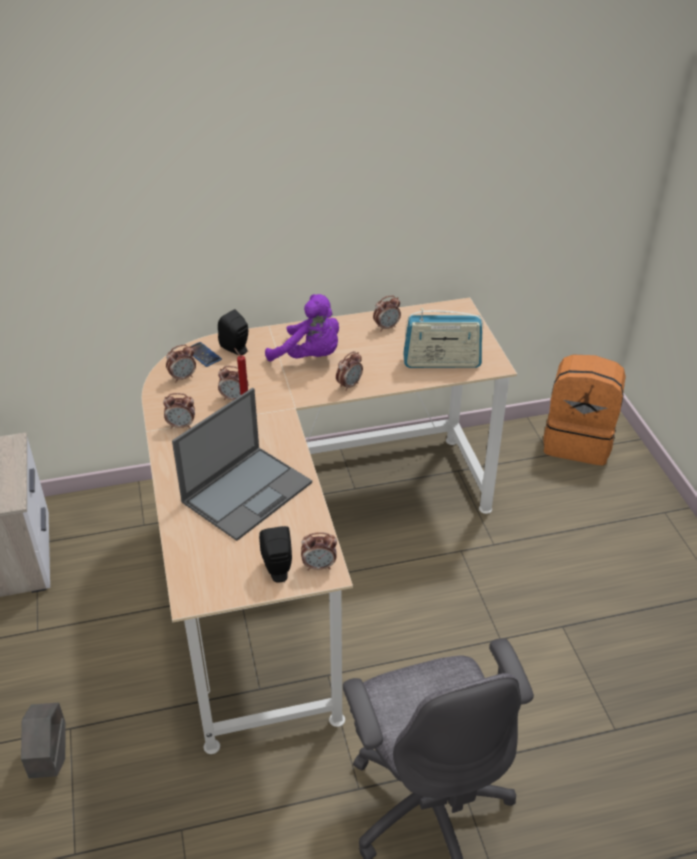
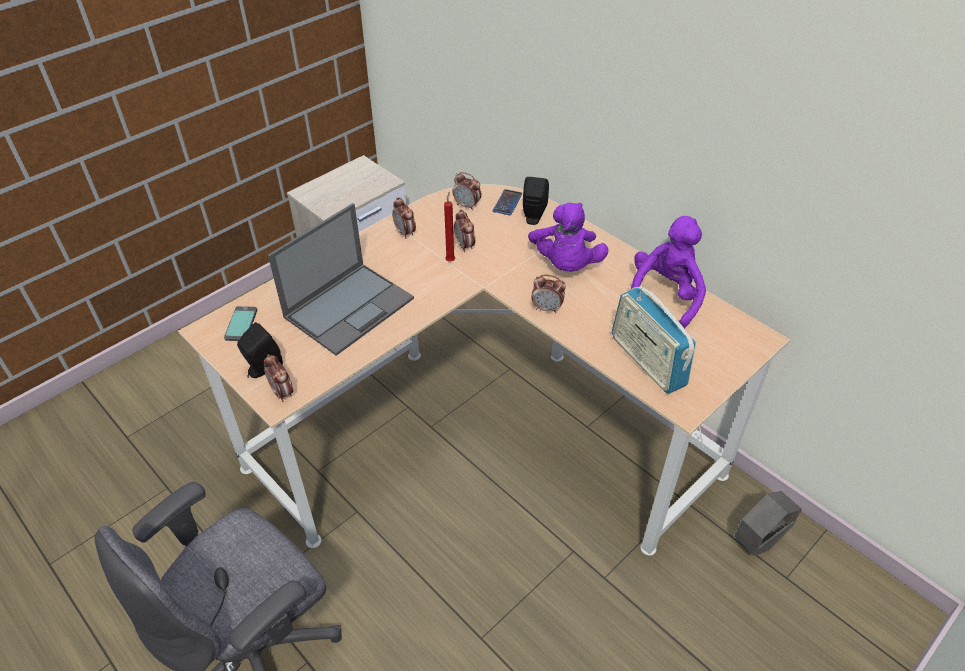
camera: 60 degrees right, 5 degrees up
(51, 760) = (196, 382): grey planter -> grey planter (758, 541)
(205, 570) = (241, 324): none -> phone
(248, 491) = (350, 307): laptop -> laptop turned 60 degrees counterclockwise
(386, 327) = (664, 296): alarm clock -> purple plush toy
(578, 441) = (837, 599): orange backpack -> none

